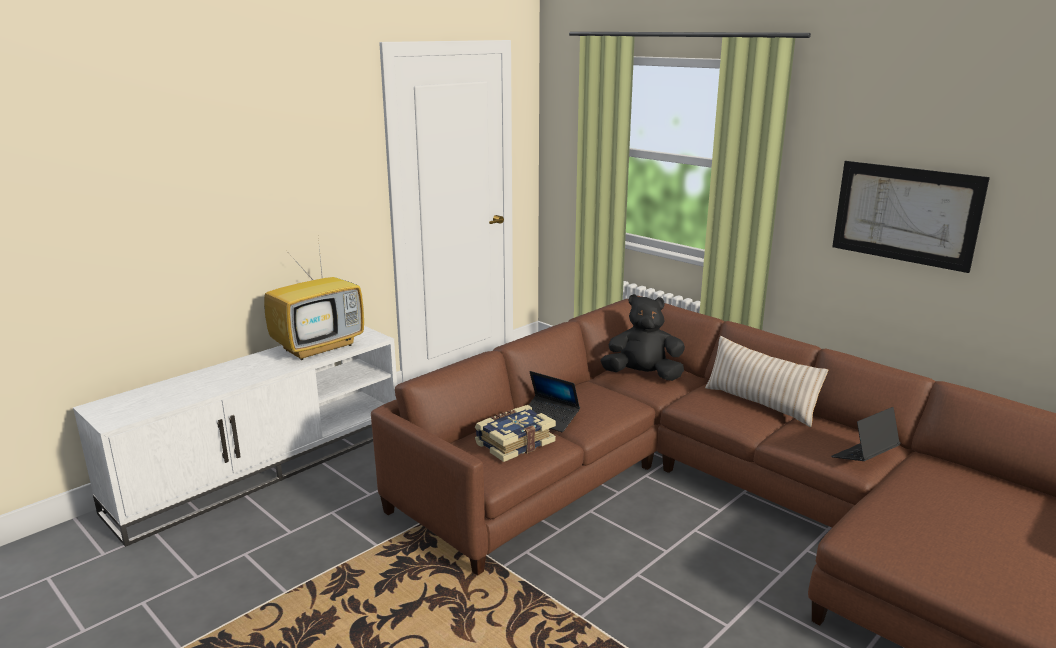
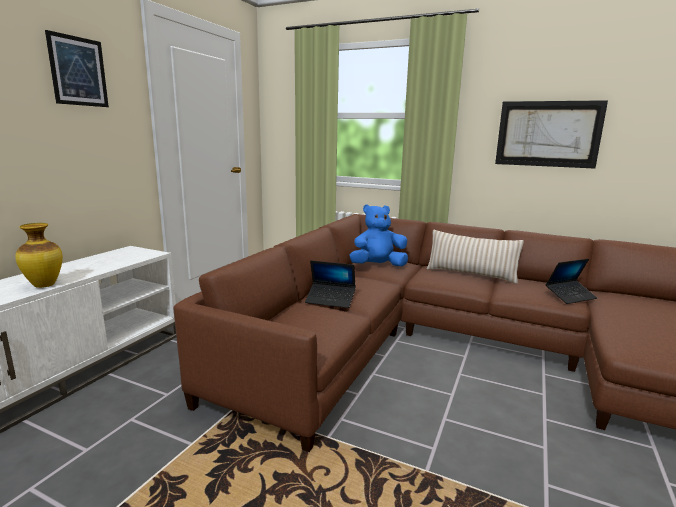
camera: 20 degrees left, 5 degrees down
(267, 372) = (44, 285): none -> vase
(310, 143) = (78, 71): none -> picture
(319, 347) = (98, 263): television -> none
(514, 443) = (315, 320): book -> none
(642, 375) = (378, 266): black plush toy -> blue plush toy
(864, 456) = (570, 296): laptop -> laptop turned 150 degrees counterclockwise

